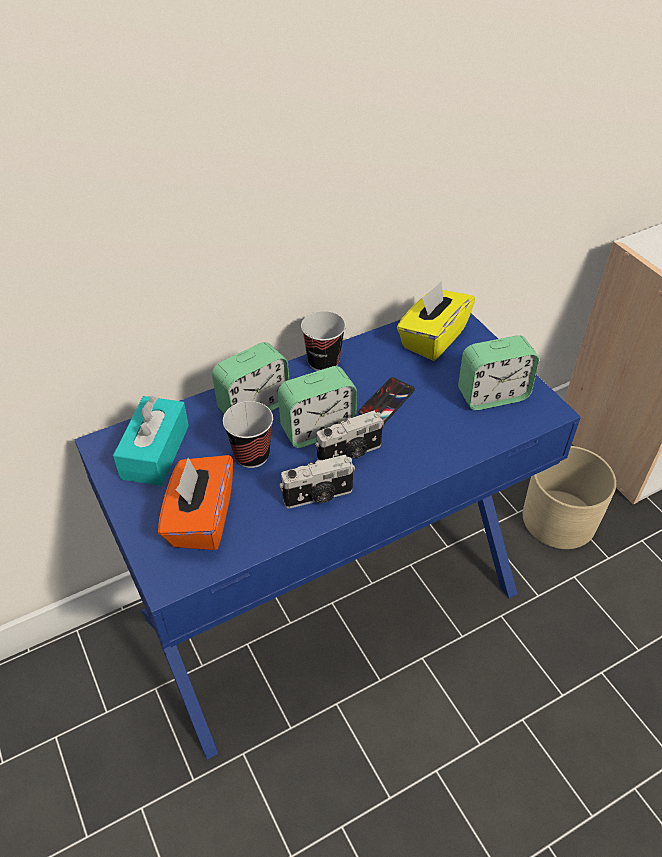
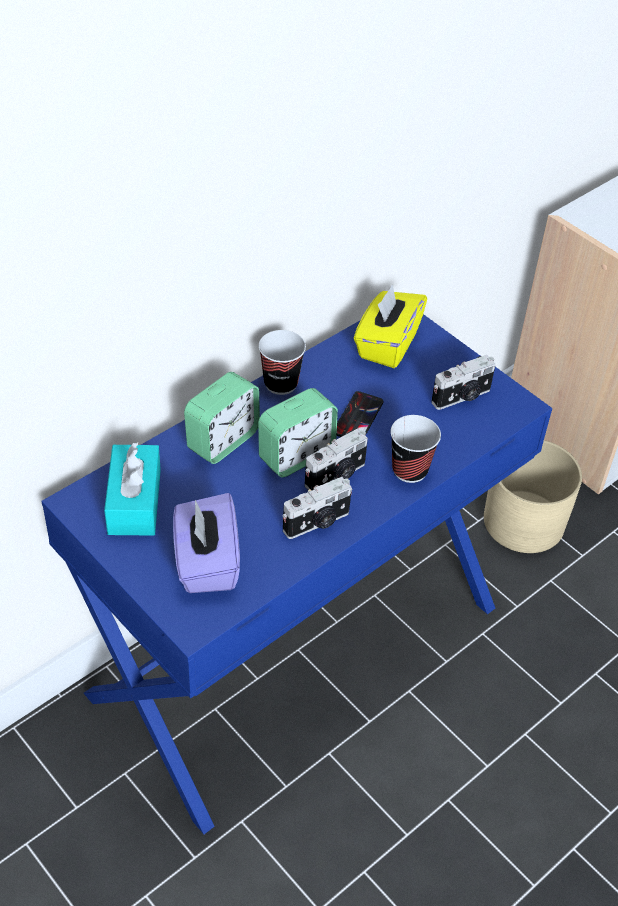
camera: 15 degrees left, 0 degrees up
(201, 519) = (206, 563): orange tissue box -> purple tissue box
(252, 455) = (237, 491): cup -> cup (409, 470)
(492, 395) = (462, 397): alarm clock -> camera

